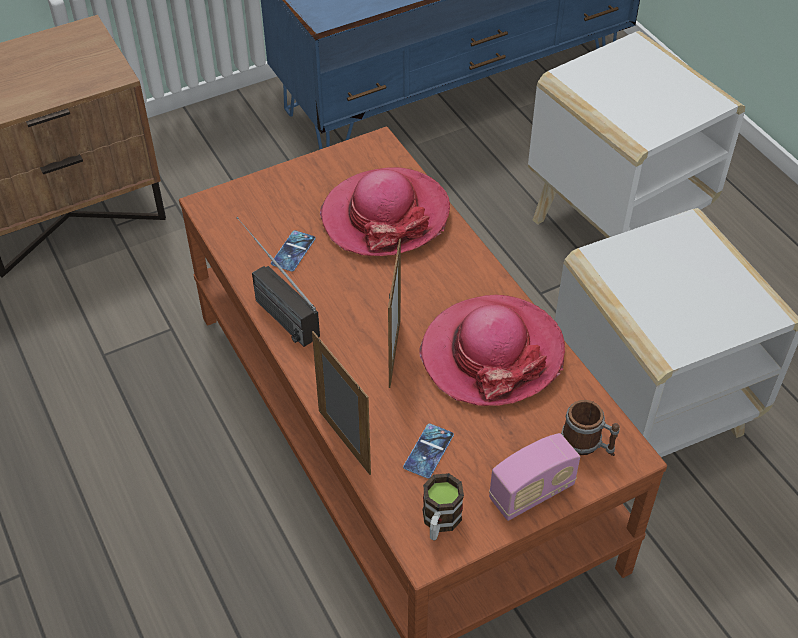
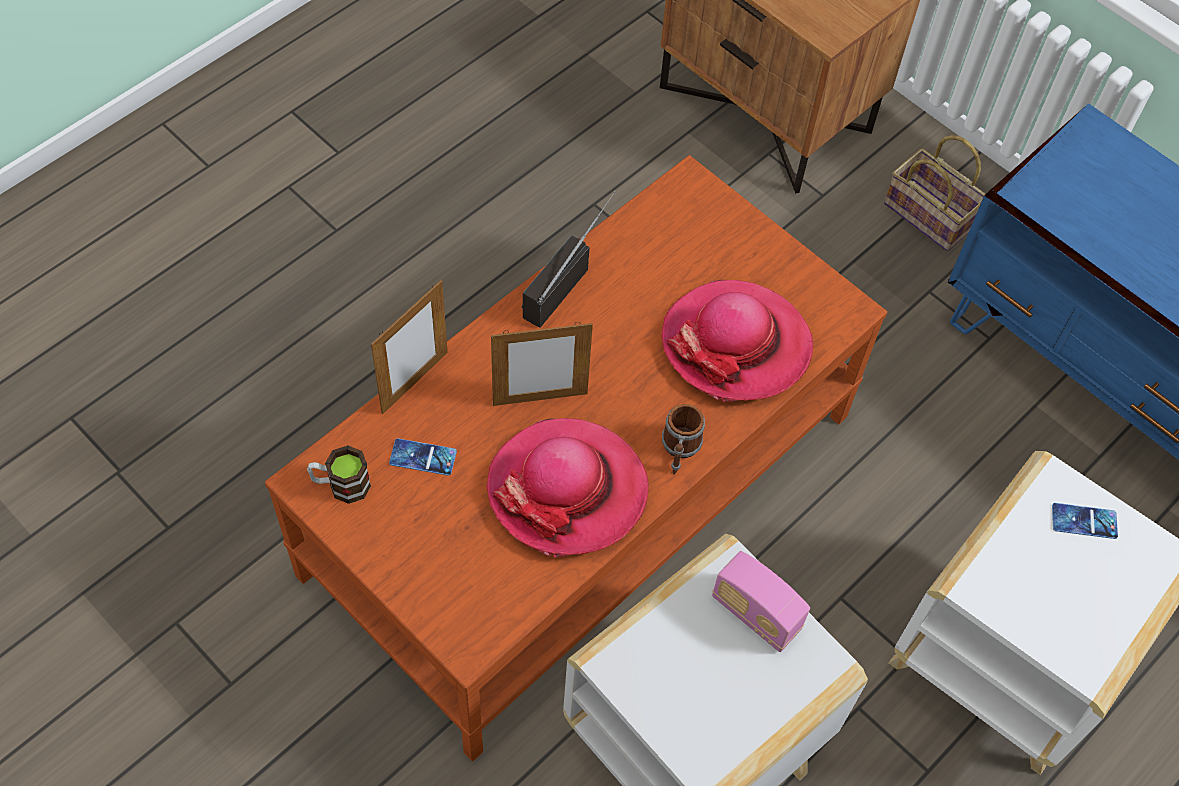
camera: 70 degrees right, 10 degrees up
(228, 149) = (931, 216): none -> basket
(293, 251) = (650, 274): phone -> phone (1084, 521)
(531, 493) = (395, 560): radio -> radio (755, 614)
(587, 444) = (471, 603): mug -> mug (679, 450)

